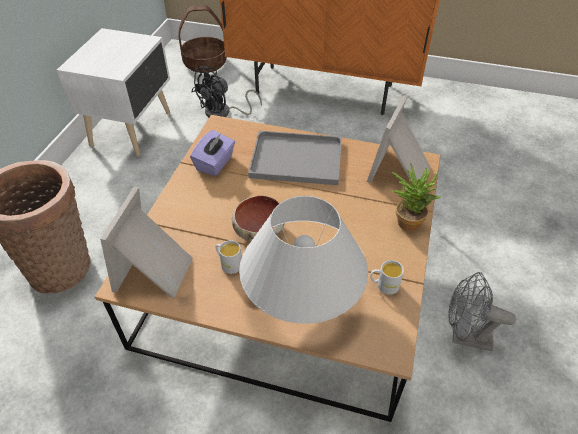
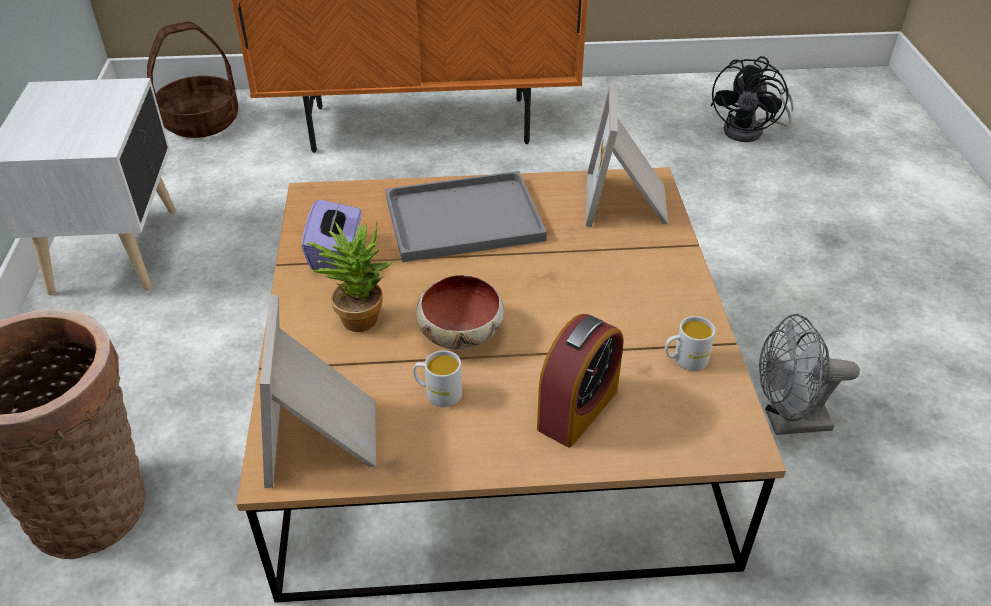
camera: 20 degrees left, 5 degrees down
(223, 113) = (270, 192): black fan -> black fan (751, 131)
(302, 297) = (577, 409): white table lamp -> alarm clock
(407, 220) = (670, 264): potted plant -> potted plant (357, 315)

